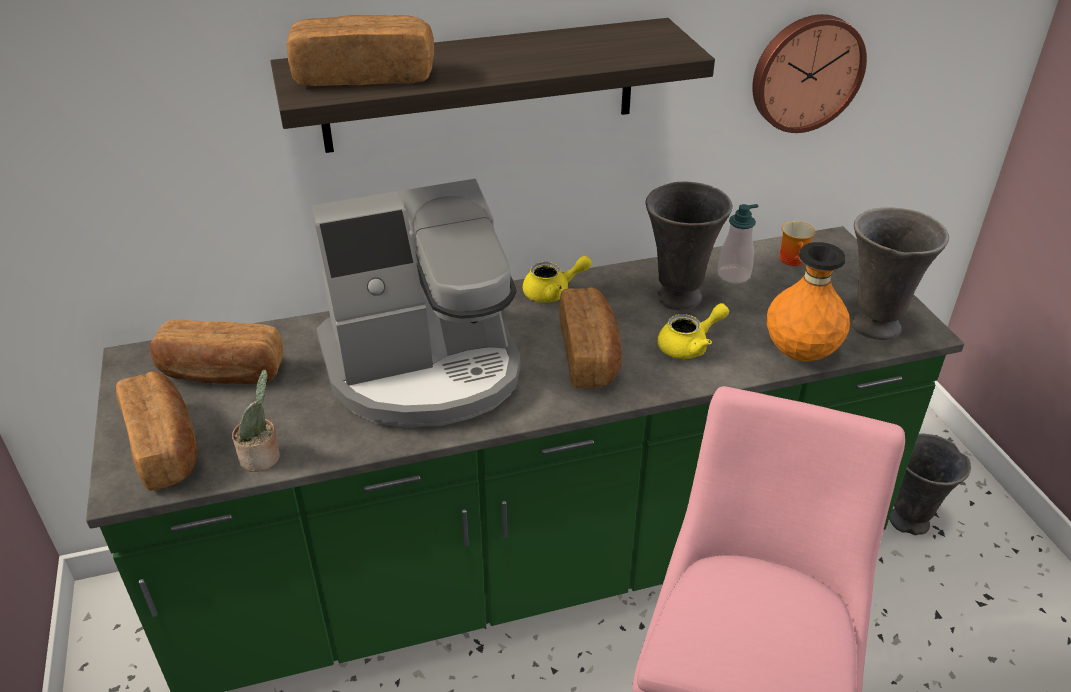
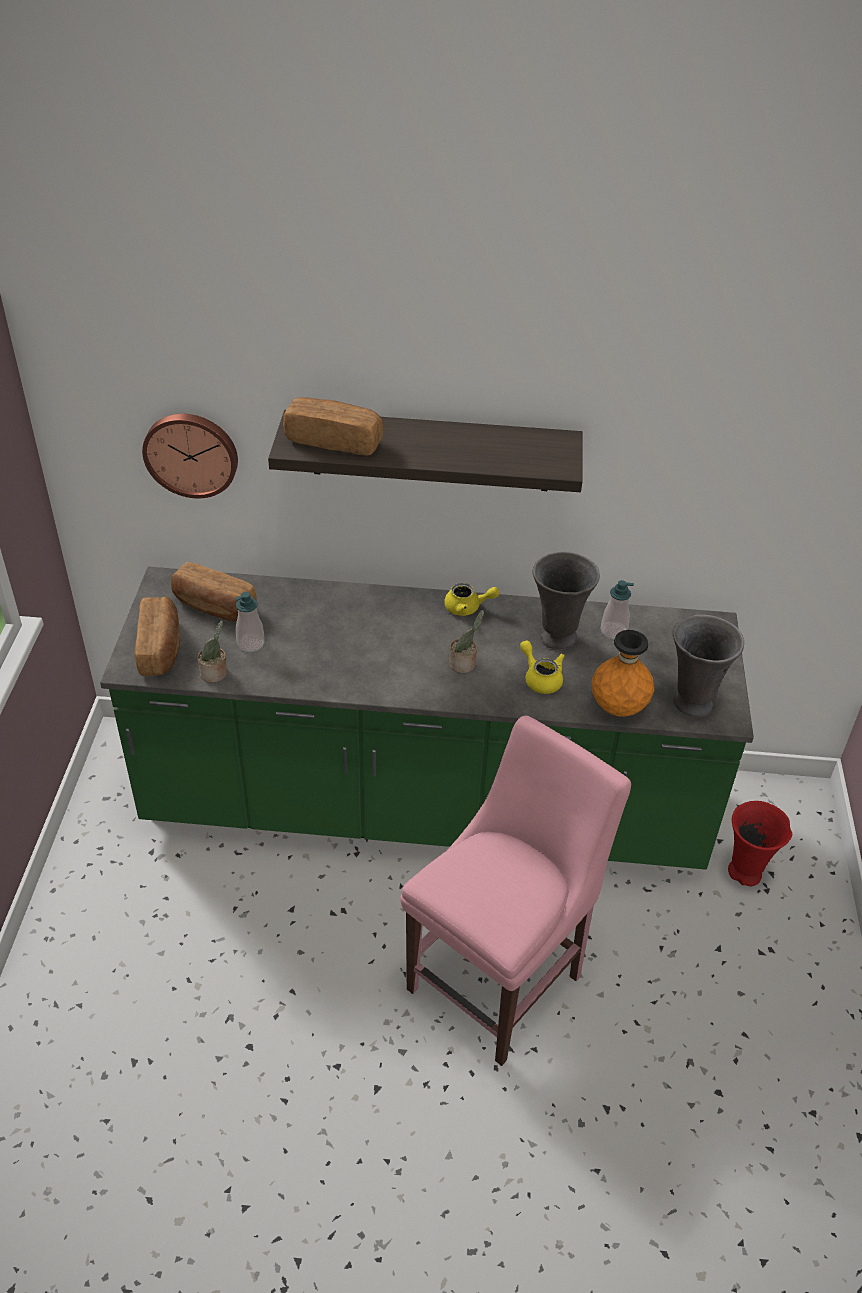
camera: 20 degrees right, 5 degrees up
(296, 404) = (250, 643): none -> soap dispenser
(424, 368) = (346, 641): coffee machine -> none
(589, 355) = (464, 664): bread -> potted plant
(689, 346) = (540, 678): yellow teapot -> yellow teapot turned 120 degrees counterclockwise
(795, 261) = (671, 632): mug -> none
(805, 72) = (702, 489): wall clock -> wall clock (191, 453)
(910, 522) = (745, 874): grey vase -> red vase

